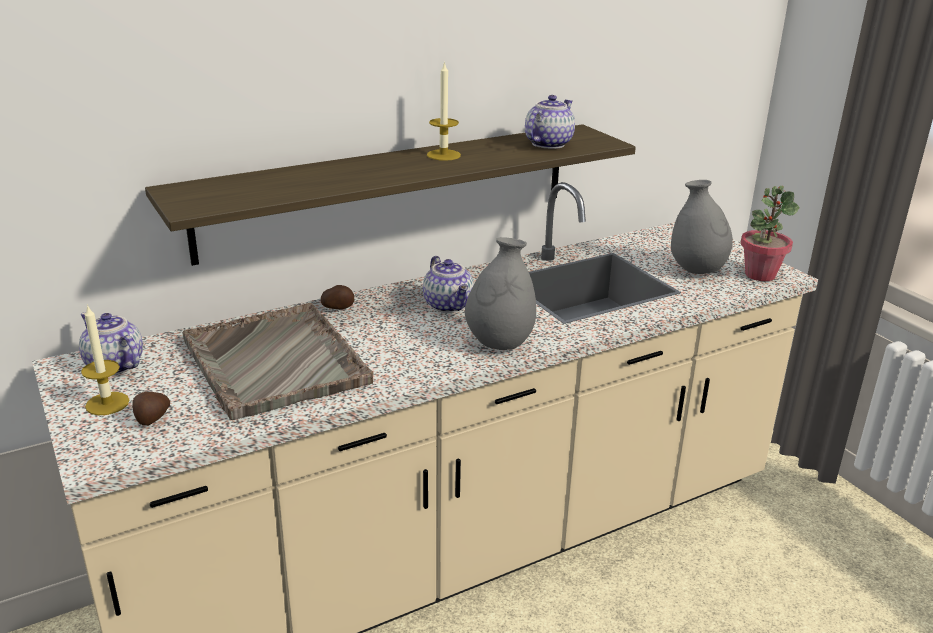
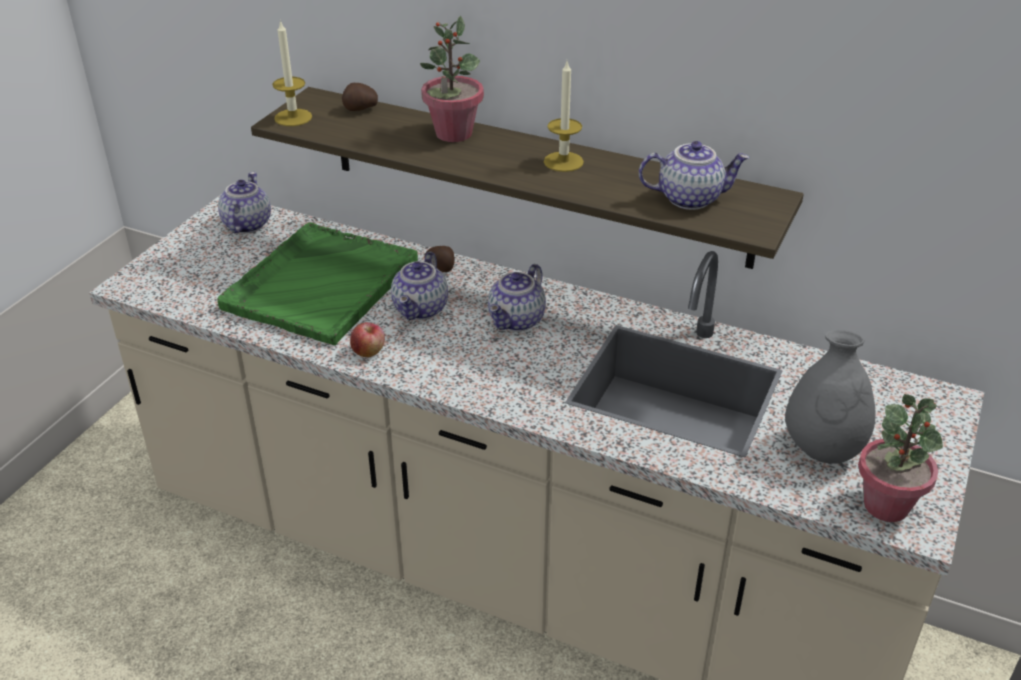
camera: 55 degrees right, 10 degrees up
(107, 403) = (196, 250): candle -> candle (293, 117)
(151, 419) = (193, 278): potato -> potato (360, 109)
(275, 362) = (320, 285): grey tray -> green tray
(339, 168) = (453, 133): none -> potted plant
(380, 333) = (421, 310): none -> teapot
(402, 372) = (368, 351): none -> apple
(499, 344) = (476, 381): grey vase -> none

